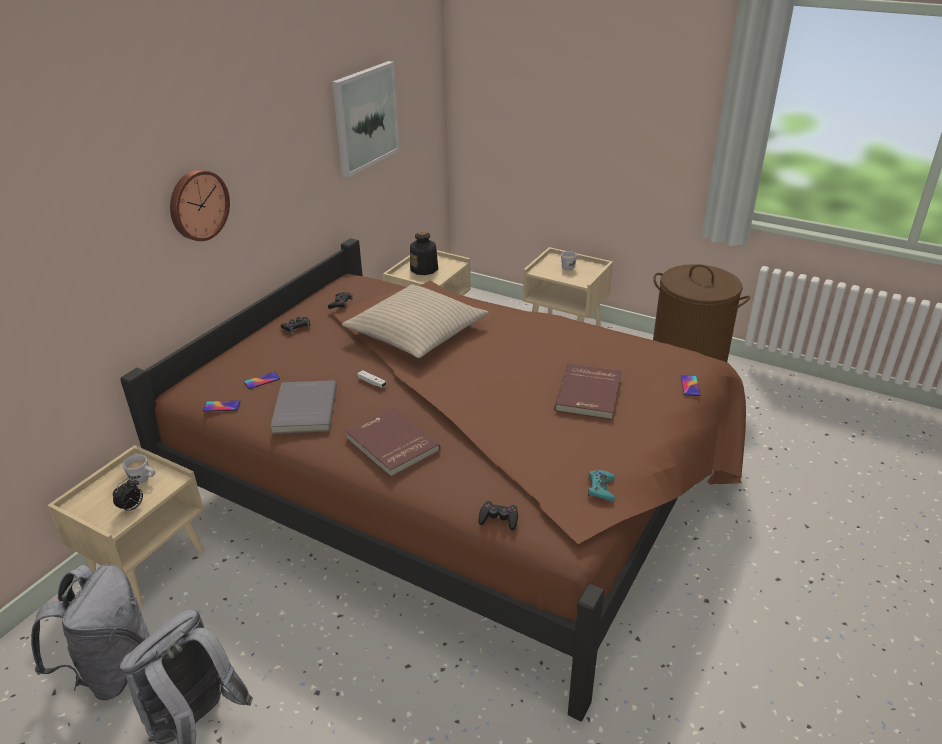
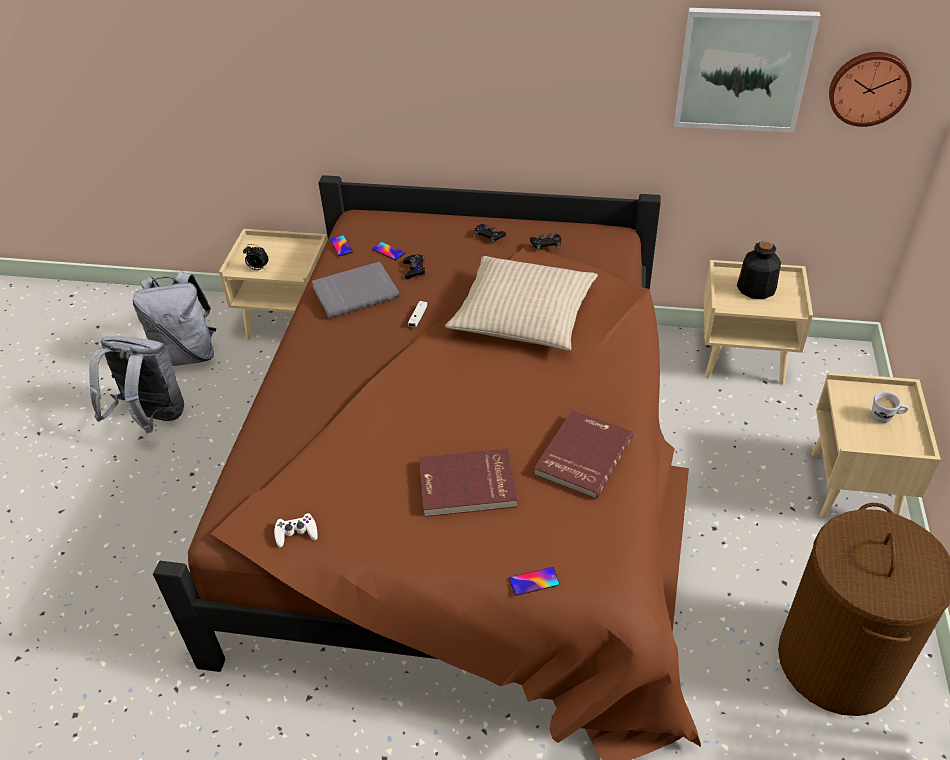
camera: 70 degrees right, 10 degrees up
(144, 479) = (292, 259): white mug -> none
(197, 205) = (444, 70): wall clock -> wall clock (868, 87)
(391, 445) = (322, 363): red book -> red book (581, 456)
(499, 518) = (239, 469): black game controller -> black game controller (414, 269)
(601, 489) = (296, 533): turquoise game controller -> white game controller

